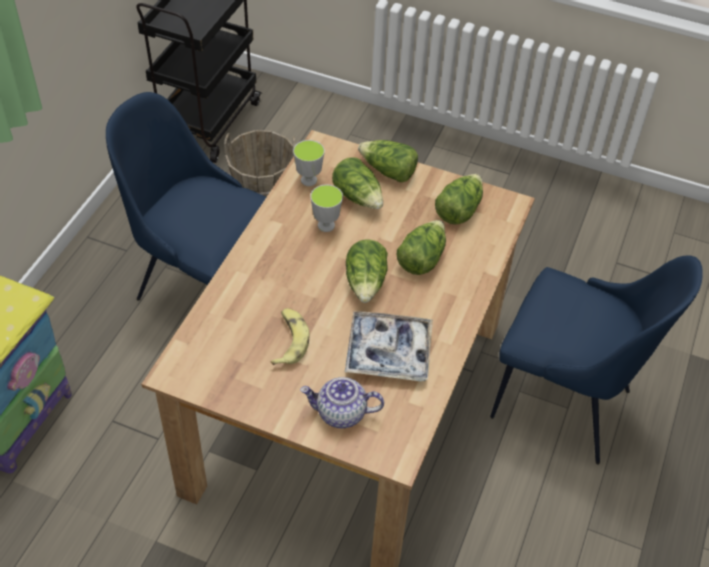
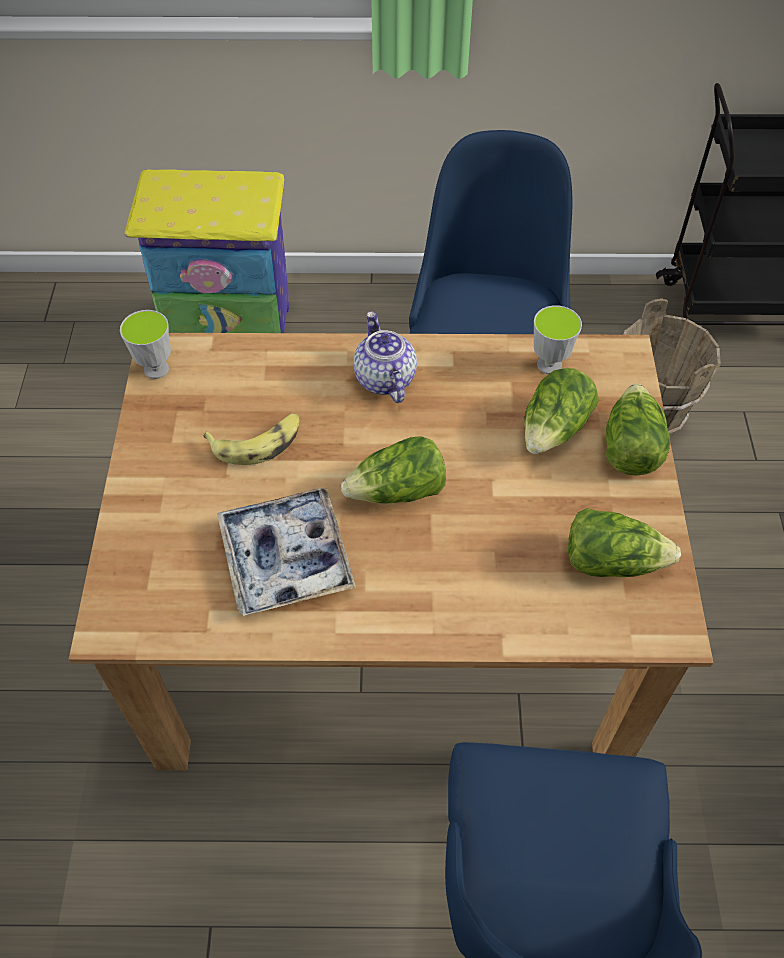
camera: 70 degrees right, 5 degrees up
(326, 225) = (477, 412): cup -> cup (156, 369)
(341, 413) = (161, 538): teapot -> teapot (384, 379)
(421, 258) = (482, 542): lettuce -> none

